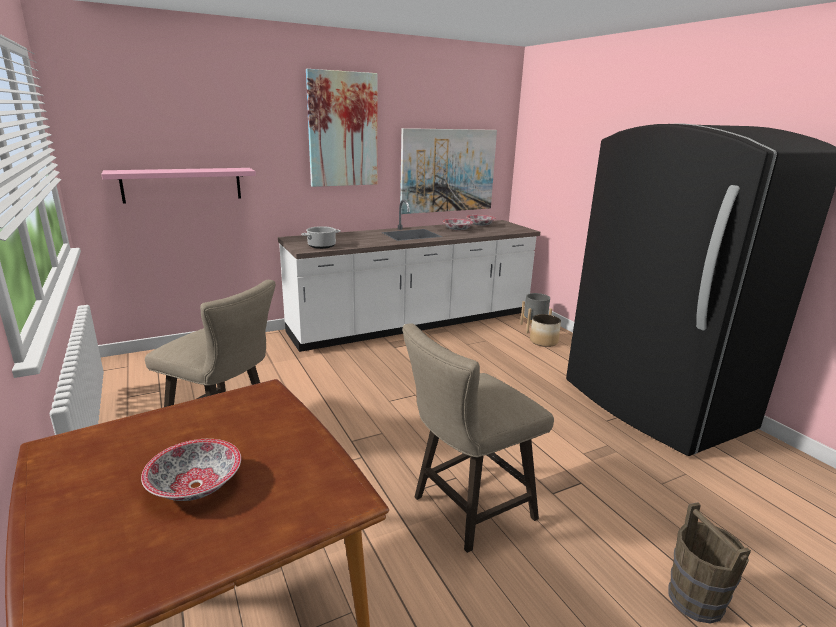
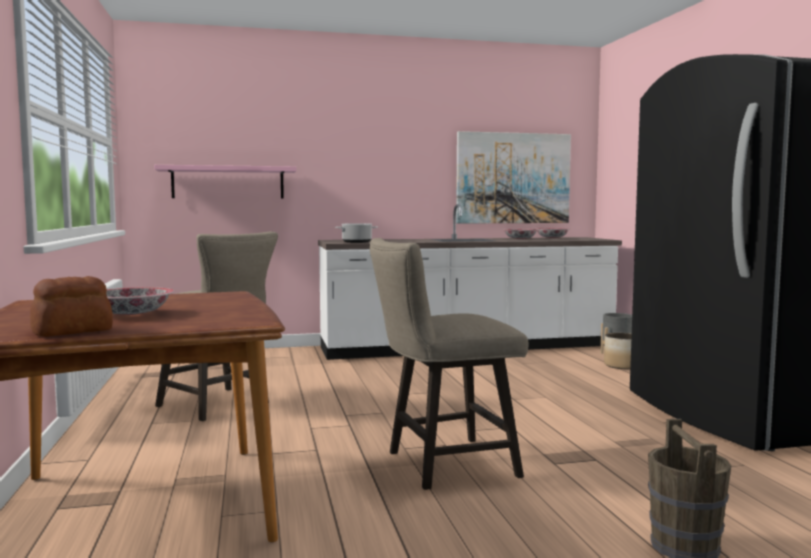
camera: 15 degrees right, 15 degrees down
(160, 572) = (73, 331): none -> bread
(343, 130) = (392, 133): picture -> none

